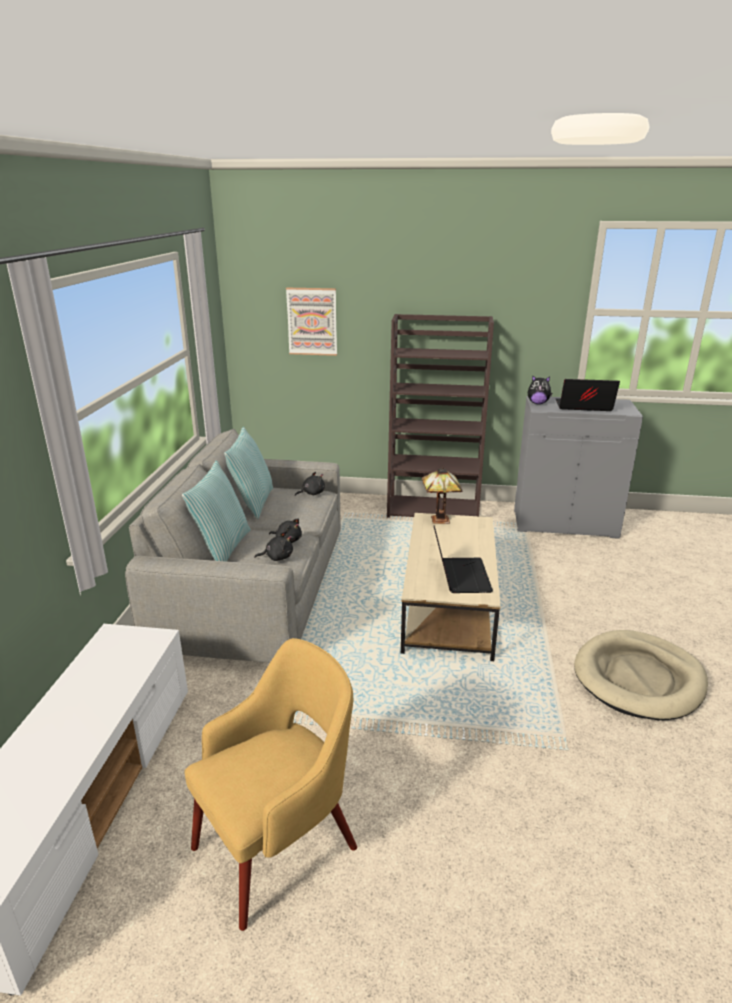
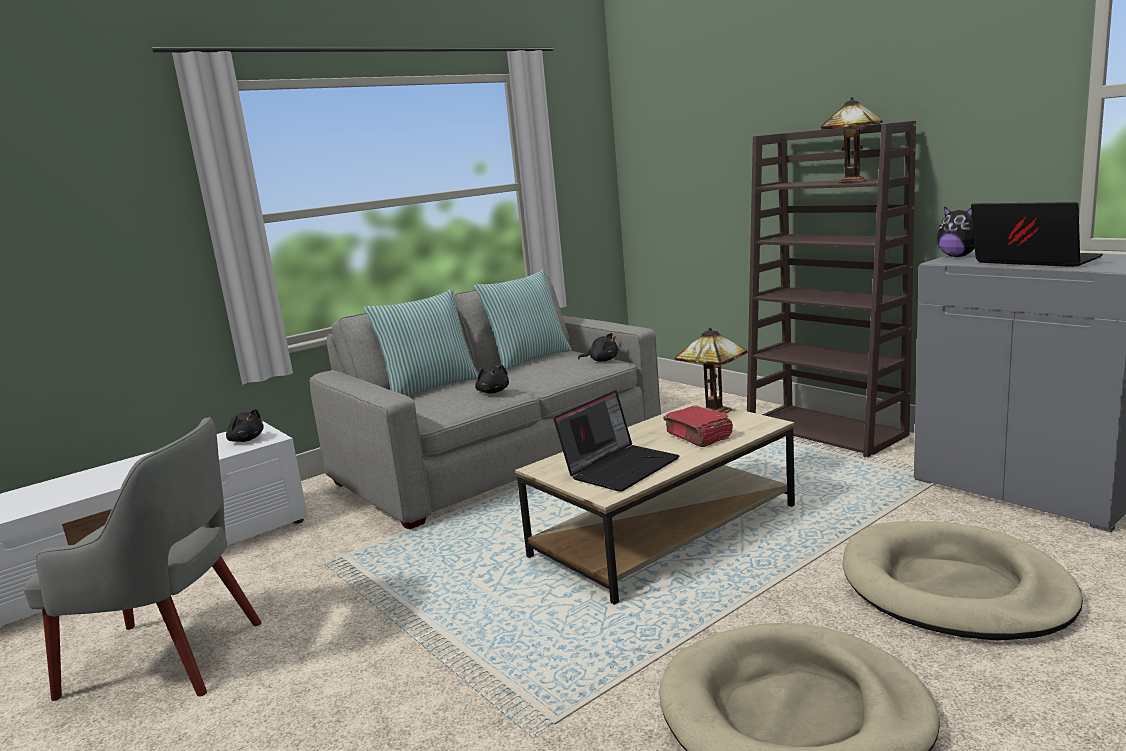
camera: 45 degrees right, 10 degrees down
(277, 557) = (455, 402): black plush toy -> black plush toy (246, 440)
(279, 845) = (169, 658): yellow armchair -> grey armchair
(312, 321) = (697, 155): picture -> none
(461, 354) = (853, 181): none -> table lamp
(463, 540) = (699, 436): none -> red book
(607, 588) = (953, 588): none -> beige dog bed

